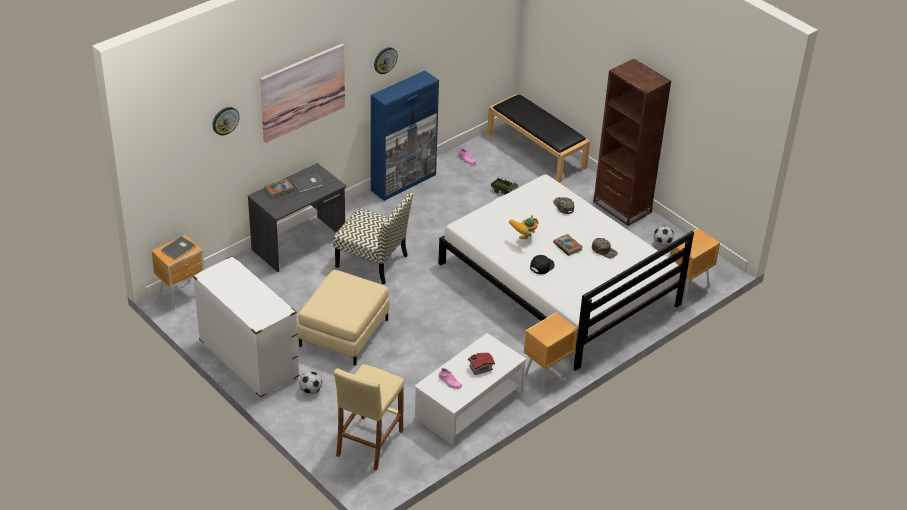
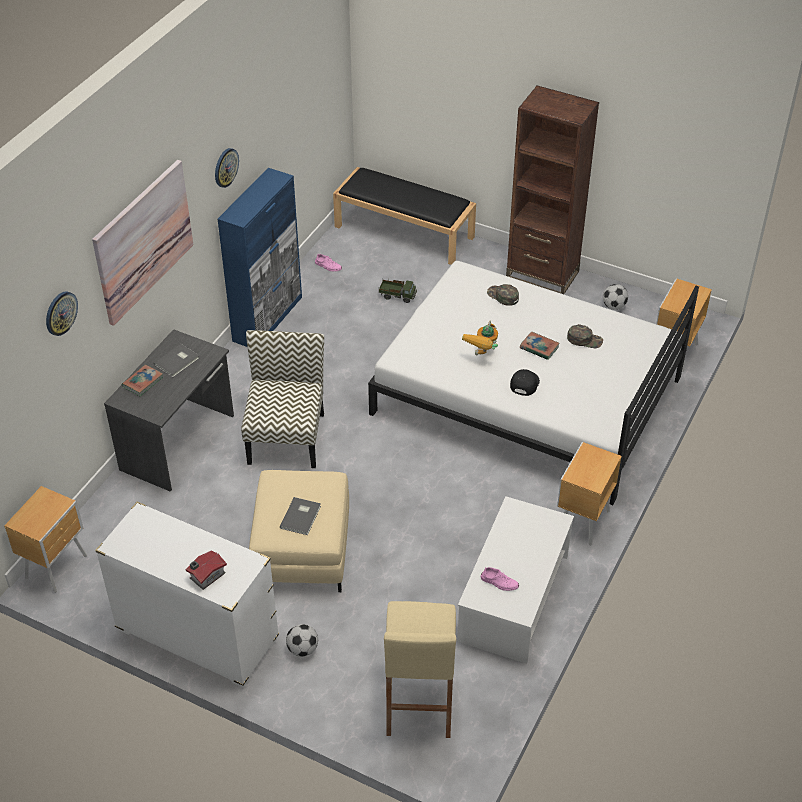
camera: 20 degrees left, 5 degrees up
(179, 249) = (43, 510): grey book -> grey book (301, 517)
(373, 261) = (286, 437): chair -> chair turned 90 degrees counterclockwise
(480, 368) = (525, 549): toy house -> toy house (206, 576)

